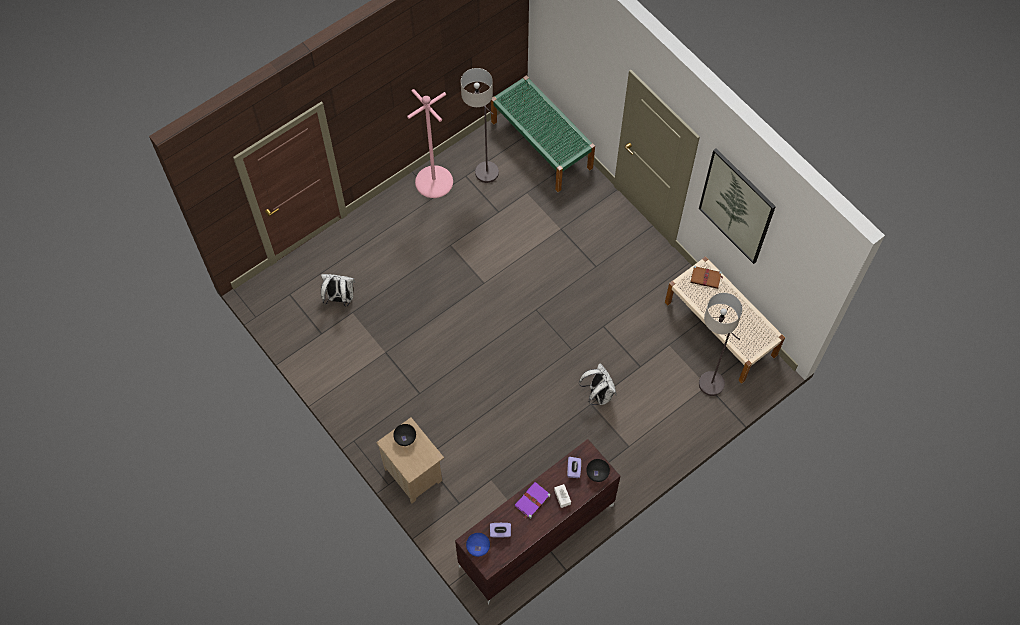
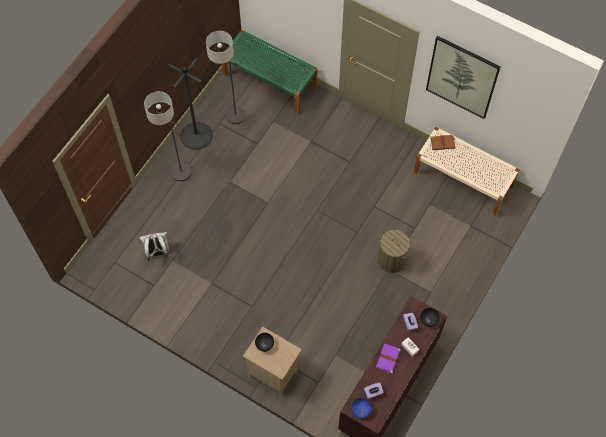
camera: 20 degrees left, 0 degrees up
(434, 181) = (196, 135): pink clothes rack -> black clothes rack
(598, 394) = (391, 260): white backpack -> laundry basket
(705, 379) = (467, 221): grey floor lamp -> grey floor lamp (175, 170)

